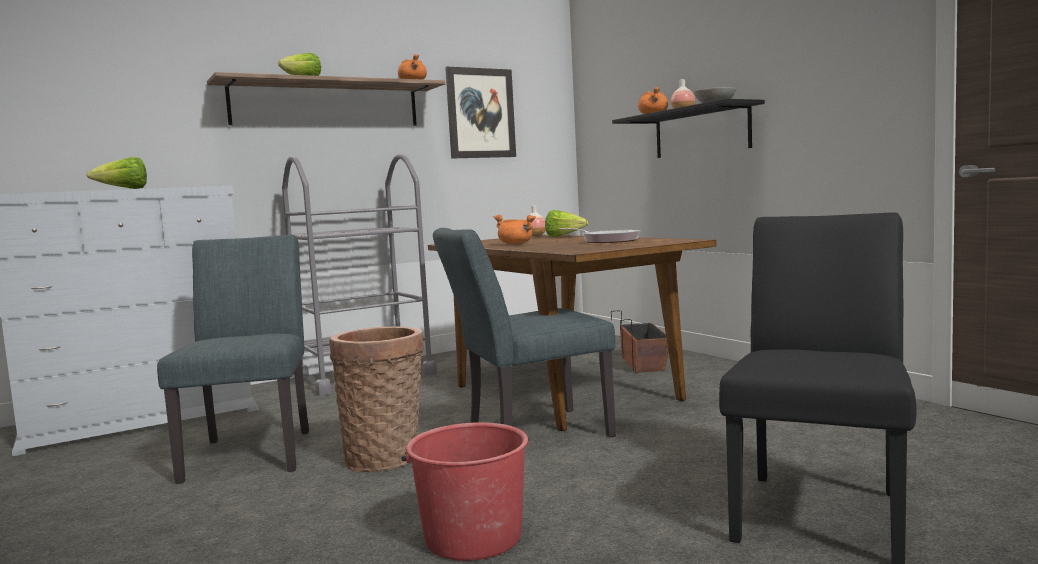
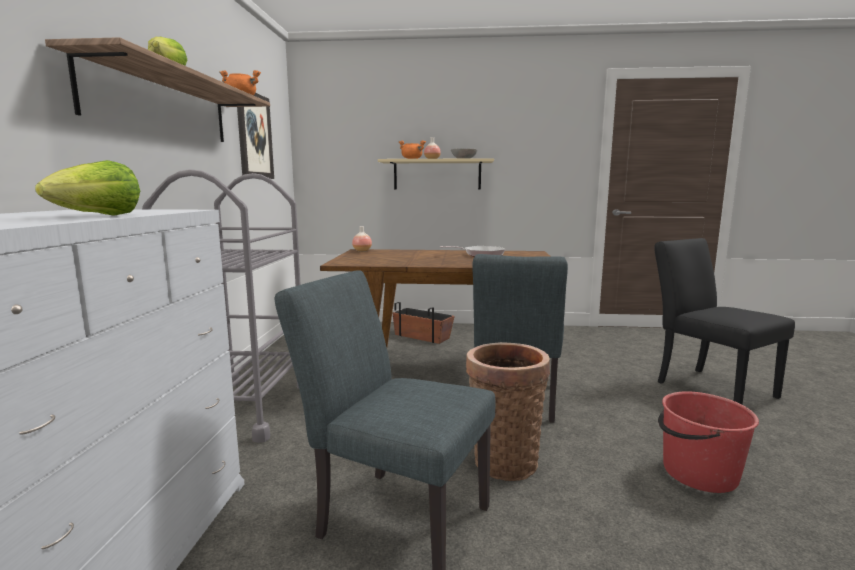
camera: 55 degrees left, 5 degrees up
(516, 244) = (425, 261): orange cooking pot -> none
(564, 236) = (399, 251): lettuce -> none
(701, 132) = (437, 175): black shelf -> beige shelf

